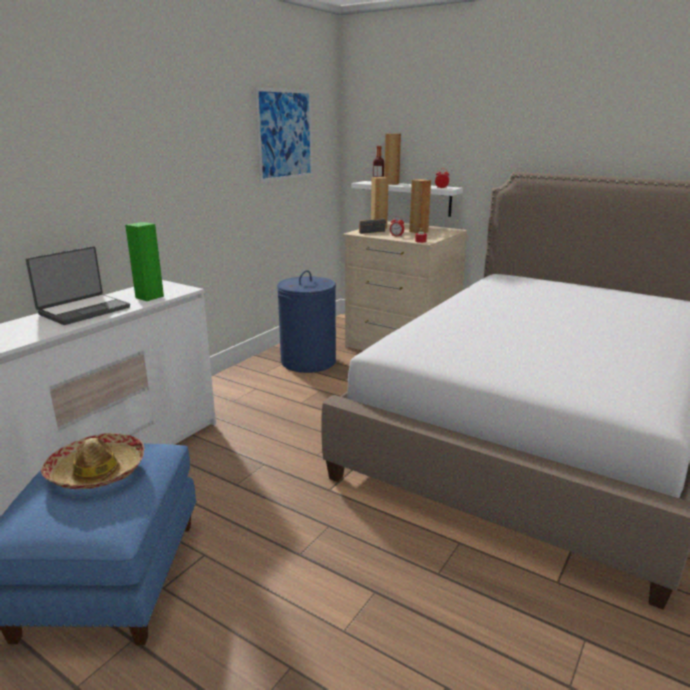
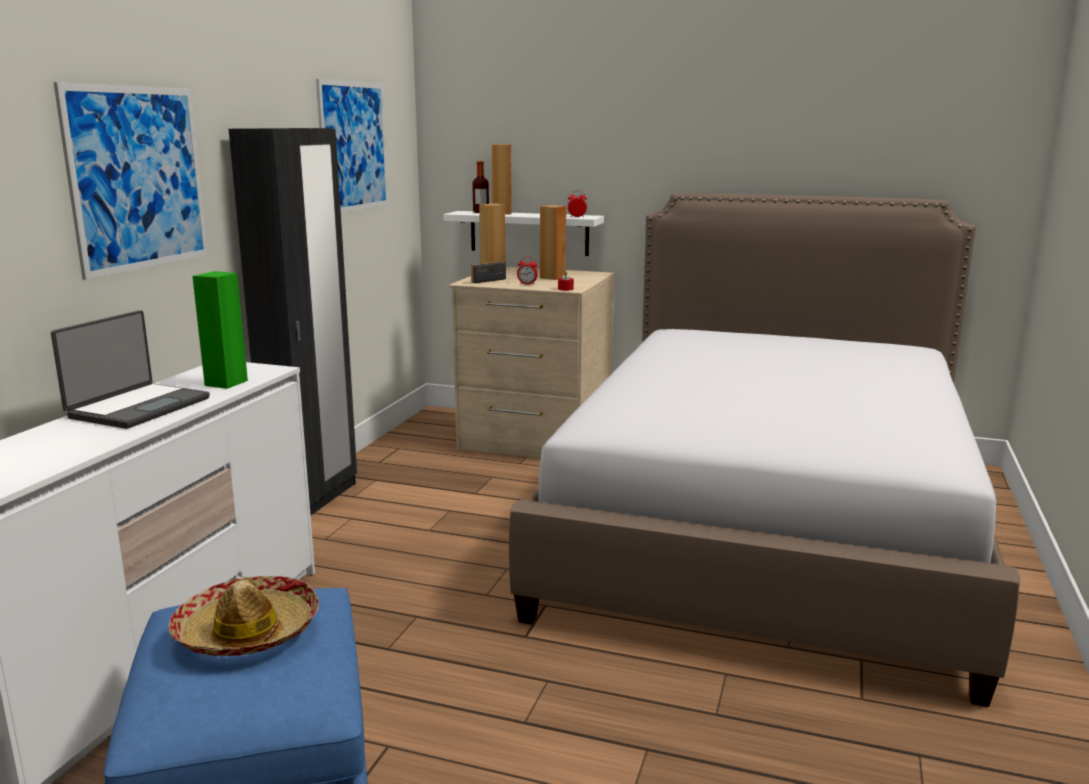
camera: 15 degrees left, 5 degrees down
(108, 157) = (138, 178): none -> picture
(239, 373) = (314, 499): none -> black wardrobe
(308, 361) = (412, 474): blue laundry basket -> none

